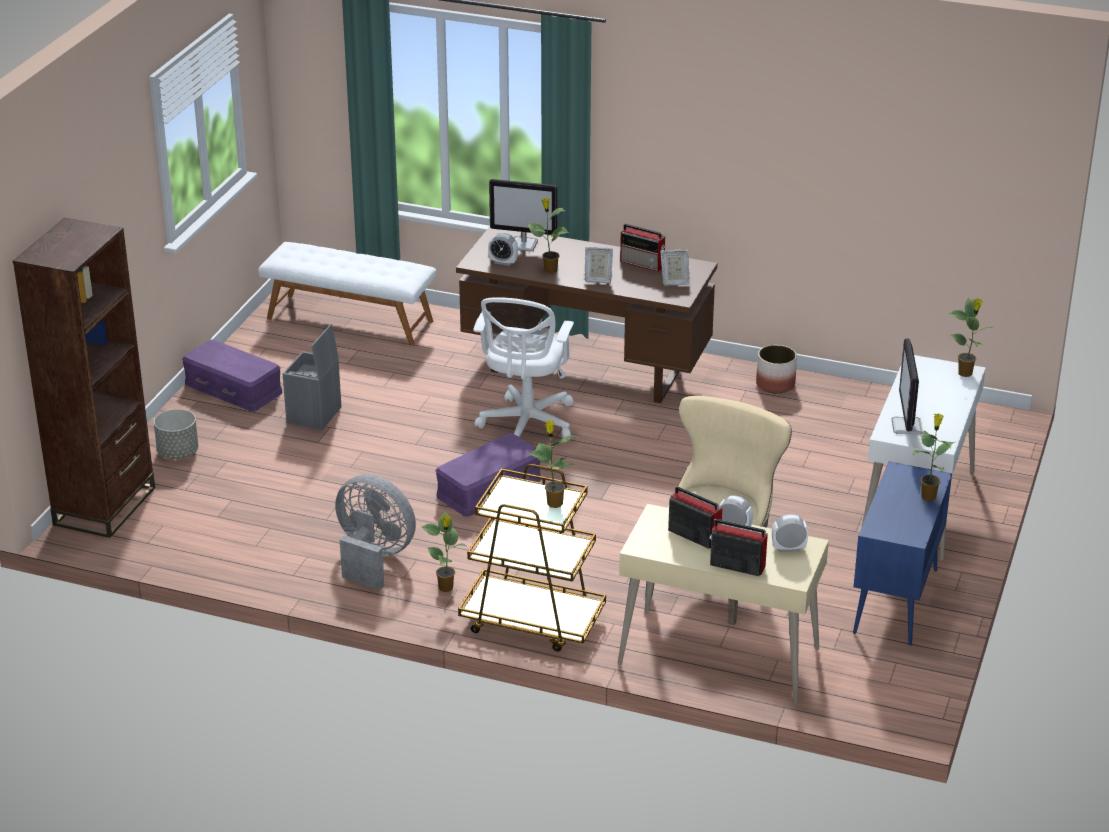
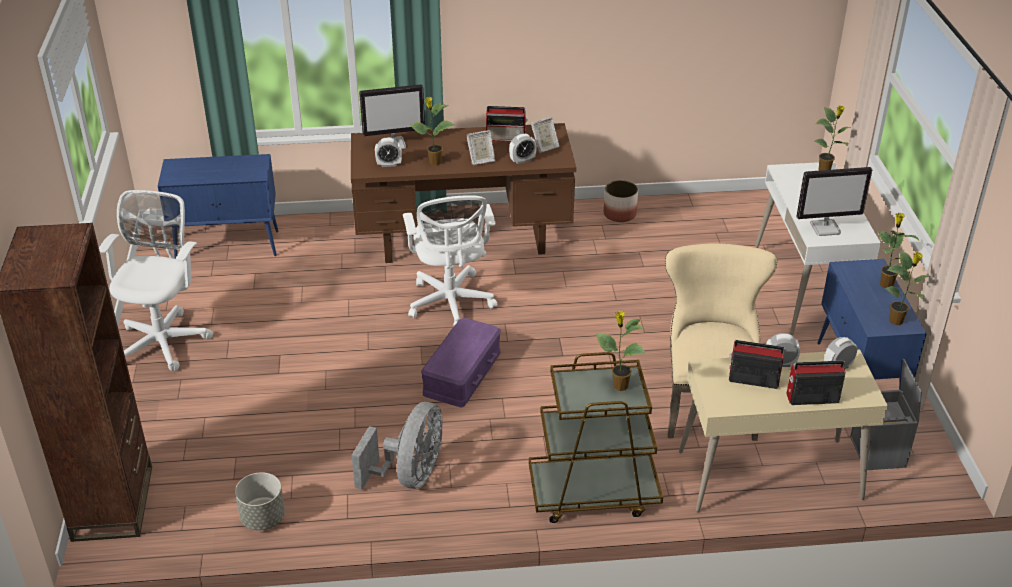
camera: 25 degrees left, 5 degrees up
(178, 452) = (151, 423): grey planter -> grey planter (262, 518)
(234, 387) = (164, 340): purple storage box -> white office chair
(314, 415) = (258, 347): grey storage box -> grey storage box (879, 452)
(350, 319) = (228, 246): white bench -> blue cabinet
(373, 558) = (410, 475): grey fan -> grey fan turned 105 degrees clockwise
(446, 588) = (496, 485): potted plant -> potted plant (897, 321)
(640, 288) = (522, 160): none -> alarm clock
(907, 427) = (825, 228): monitor -> monitor turned 75 degrees counterclockwise

